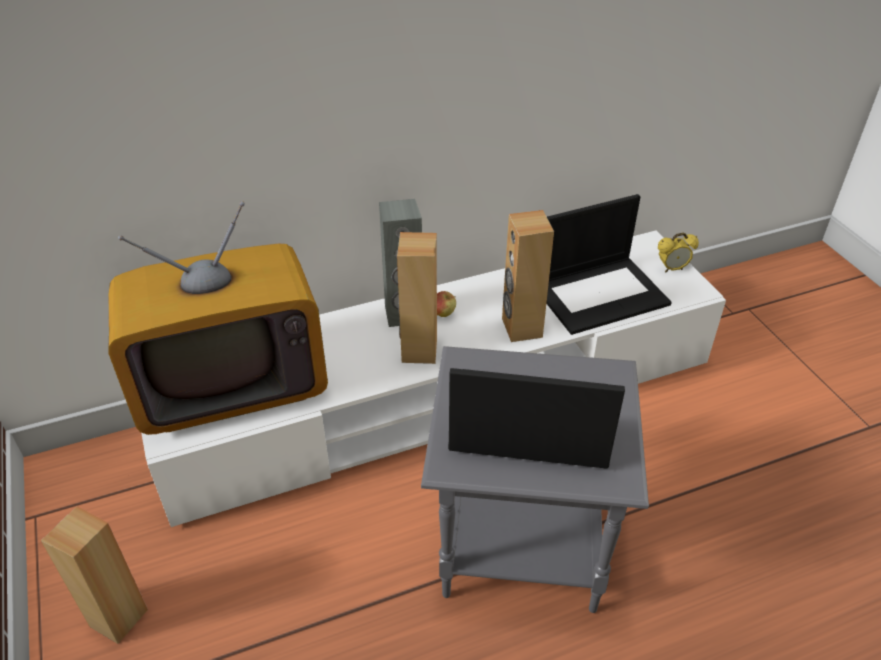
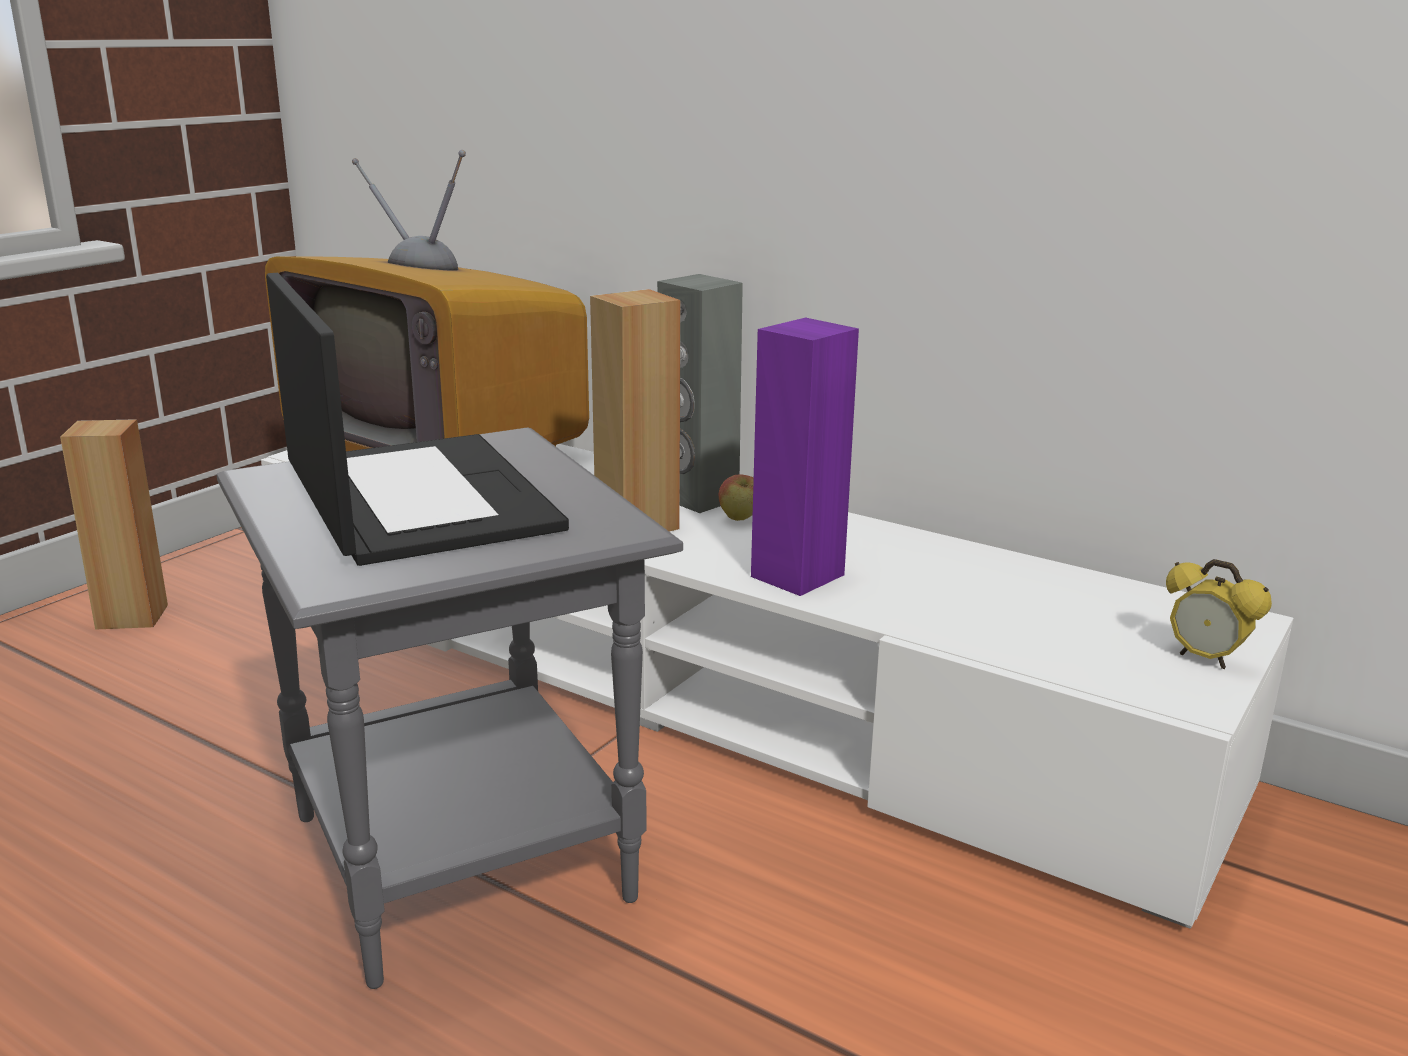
camera: 55 degrees right, 20 degrees down
(521, 328) = (796, 575): brown speaker -> purple speaker
(600, 294) = (998, 612): laptop -> none

